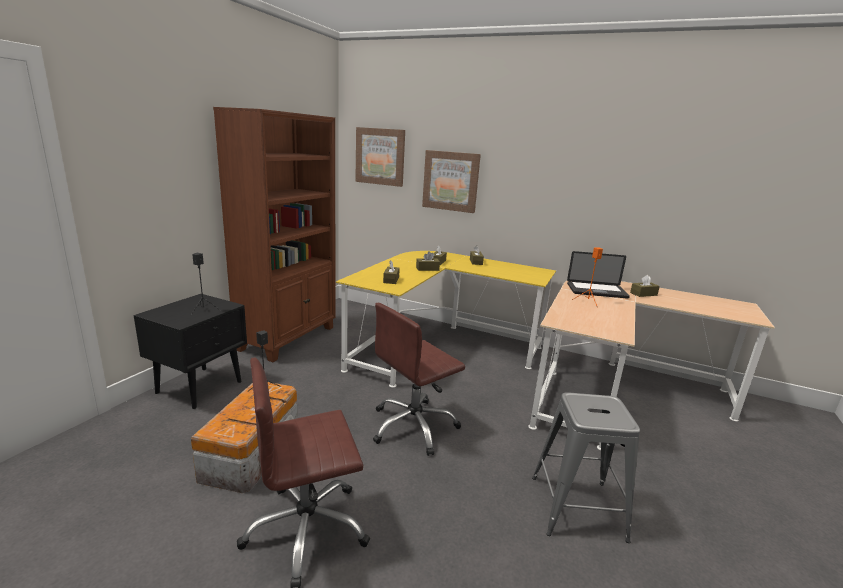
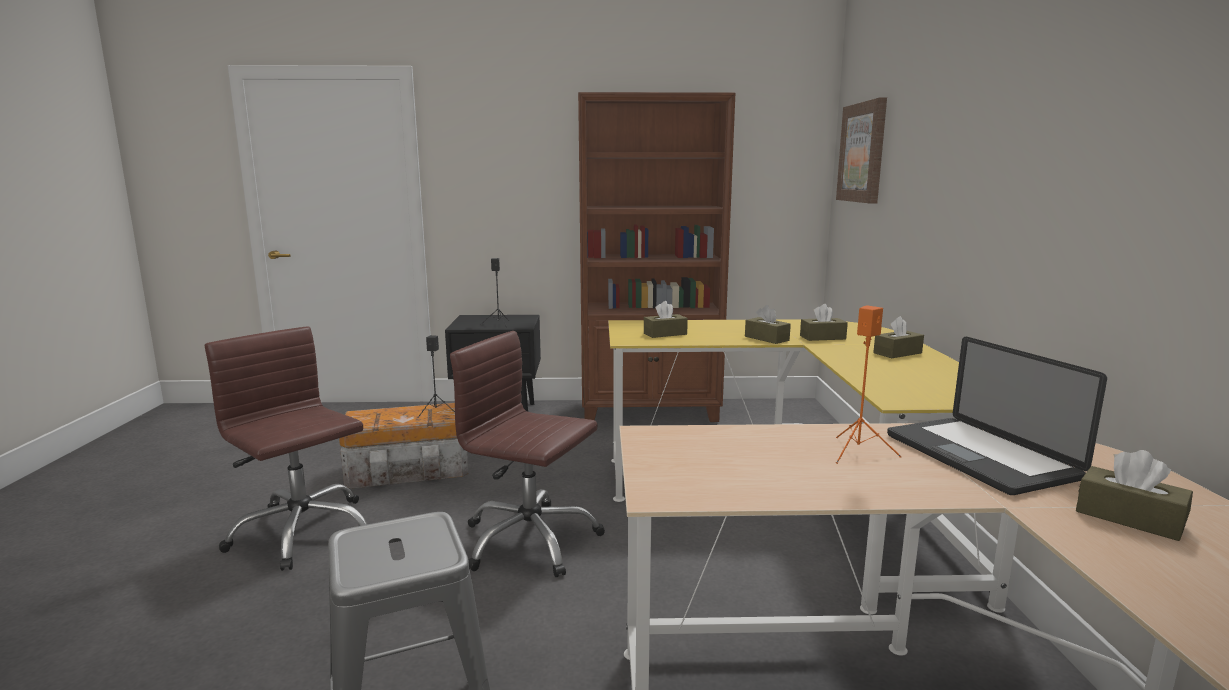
camera: 65 degrees right, 5 degrees down
(451, 181) = (924, 186): picture -> none

